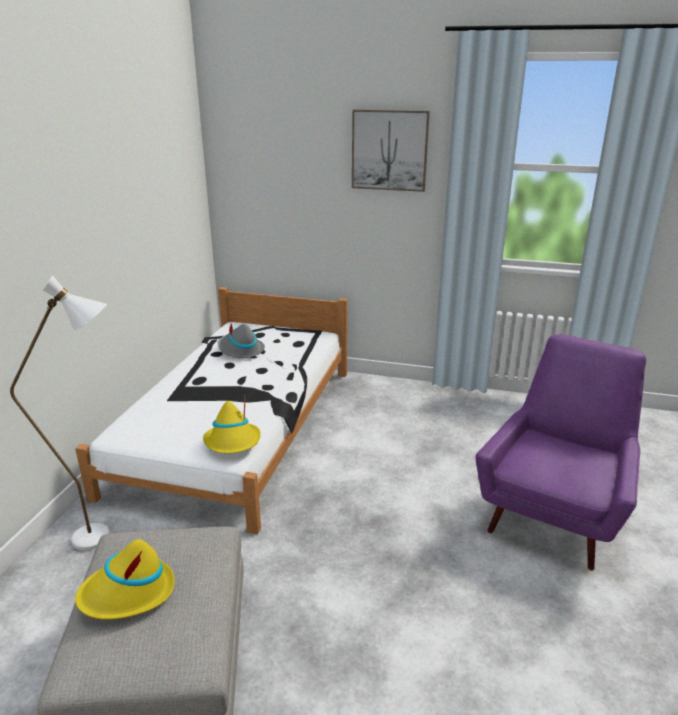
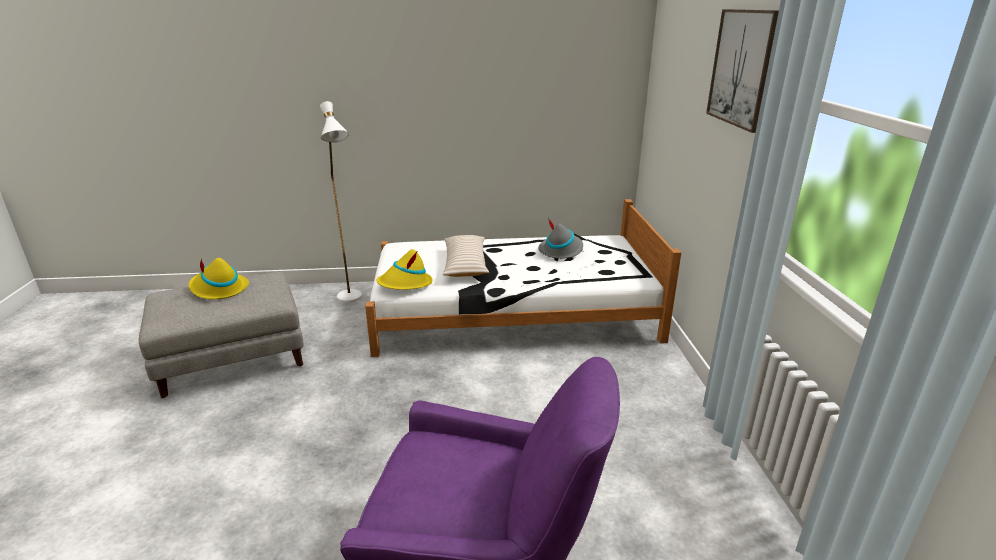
camera: 70 degrees right, 0 degrees up
(218, 401) = (465, 264): none -> beige pillow

